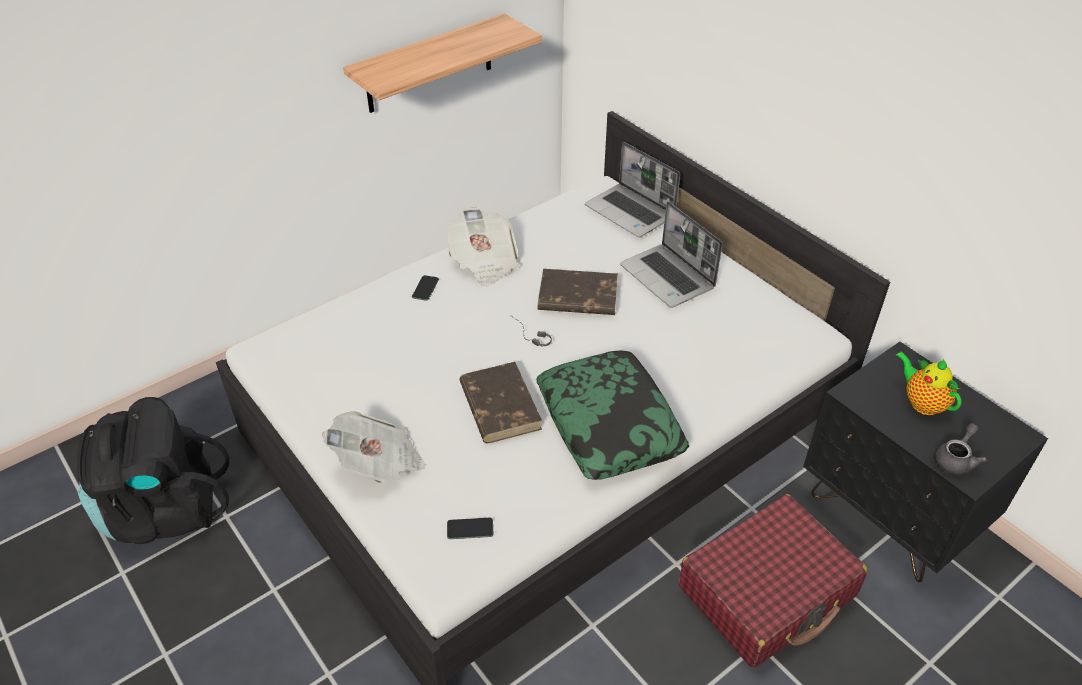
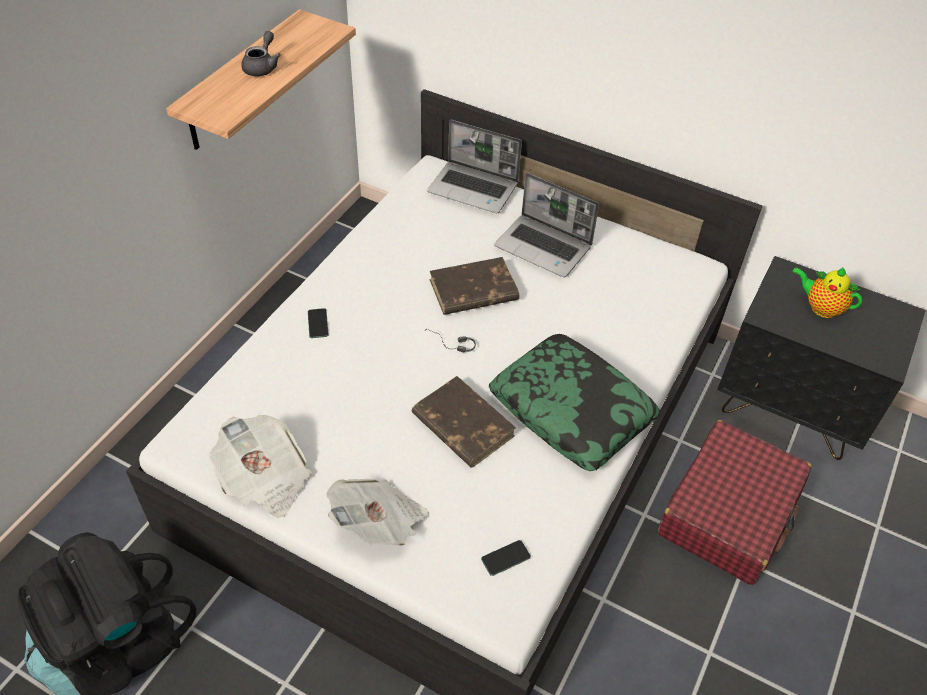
camera: 25 degrees left, 5 degrees up
(484, 262) = (361, 279): newspaper -> newspaper (265, 480)
(955, 459) = (871, 351): grey teapot -> grey teapot (262, 66)

